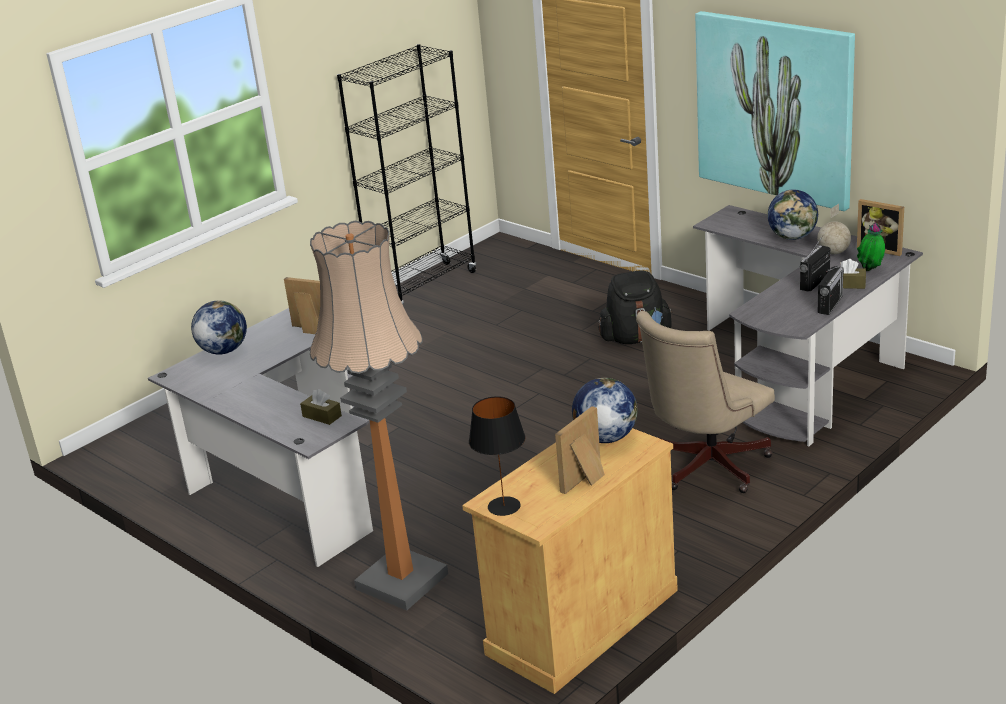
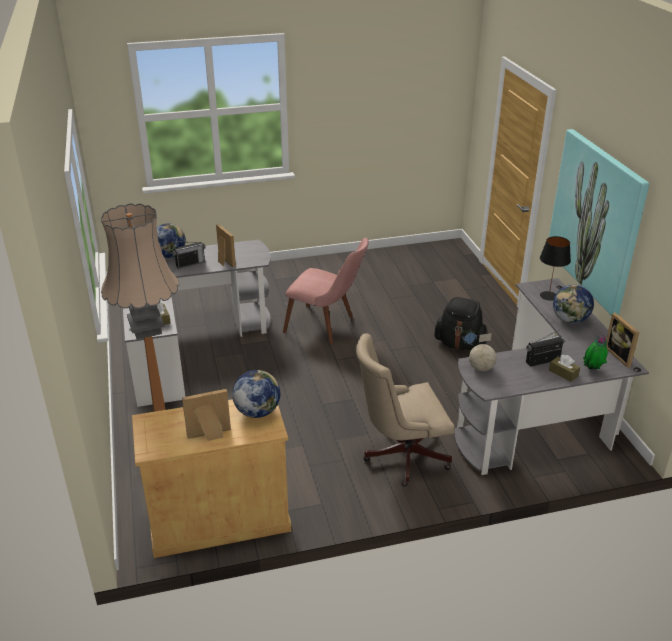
camera: 30 degrees right, 5 degrees up
(424, 286) = (379, 256): black bookcase -> none
(454, 382) = (327, 326): none -> pink chair
(503, 506) = (149, 428): black table lamp -> black table lamp (548, 296)
(830, 304) = (531, 383): radio -> radio (190, 263)
(834, 252) = (584, 344): globe -> globe (481, 368)

